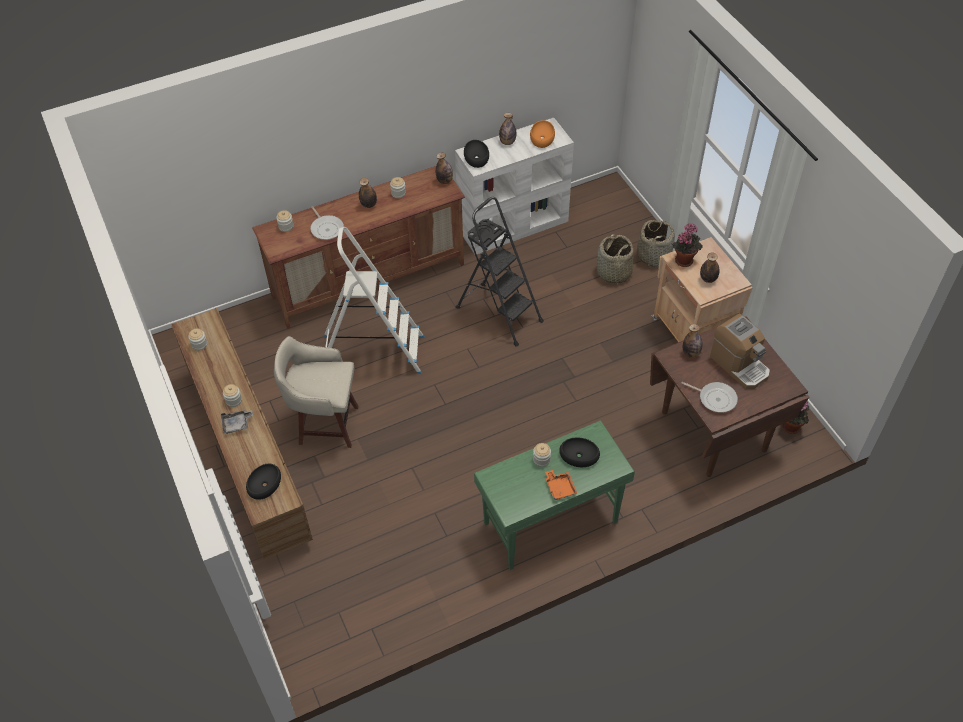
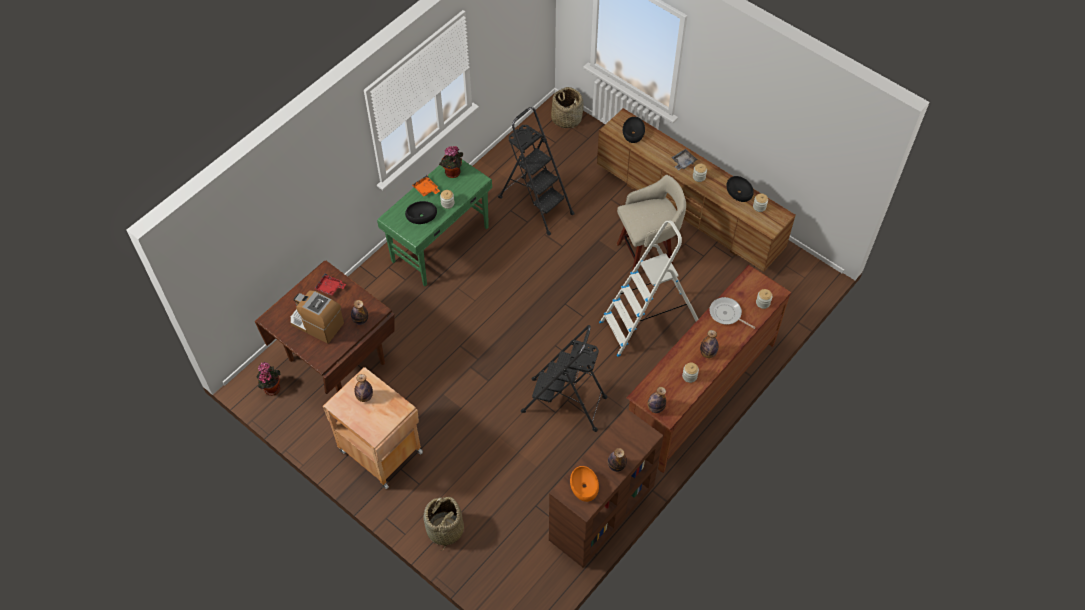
camera: 155 degrees right, 5 degrees up
(413, 532) = (535, 204): none -> step ladder
(477, 157) = (636, 433): black bowl -> black bowl (738, 192)
(512, 224) = (602, 513): white bookcase -> brown bookcase
(613, 272) = (477, 491): basket -> basket (566, 118)
(684, 259) = (393, 410): potted plant -> potted plant (452, 173)
(715, 398) = (330, 288): frying pan -> red tray

